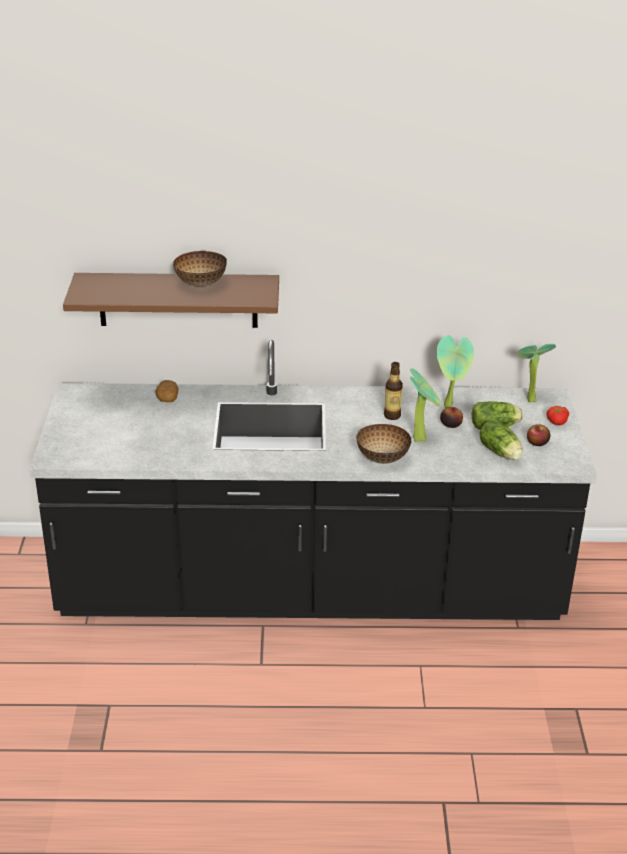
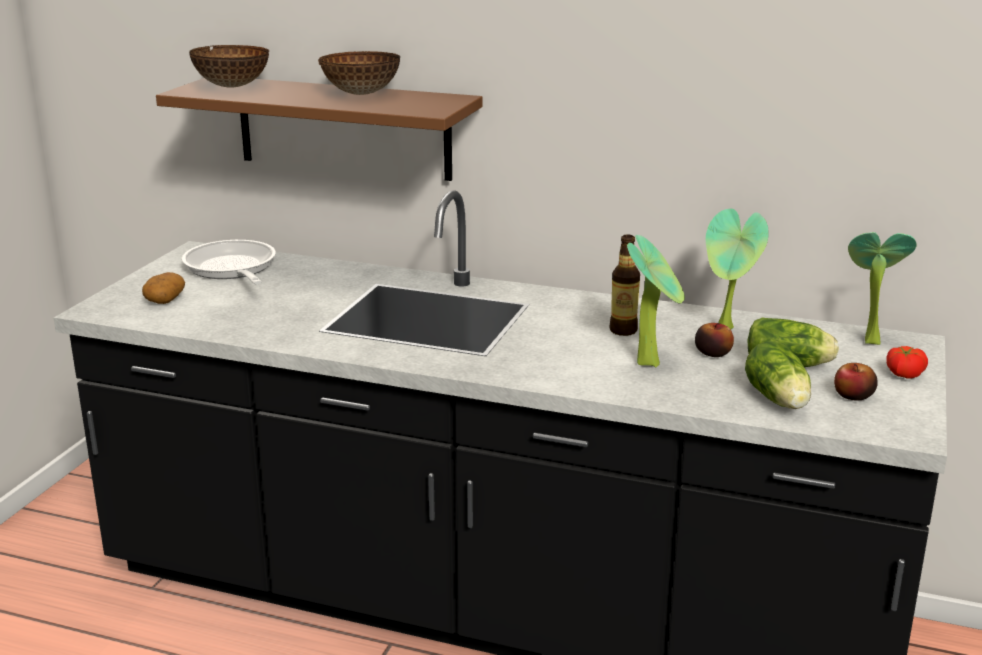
camera: 20 degrees right, 10 degrees down
(112, 405) = (231, 269): none -> frying pan
(167, 398) = (311, 271): potato -> potato (165, 300)
(383, 458) = (570, 378): bowl -> bowl (233, 86)

